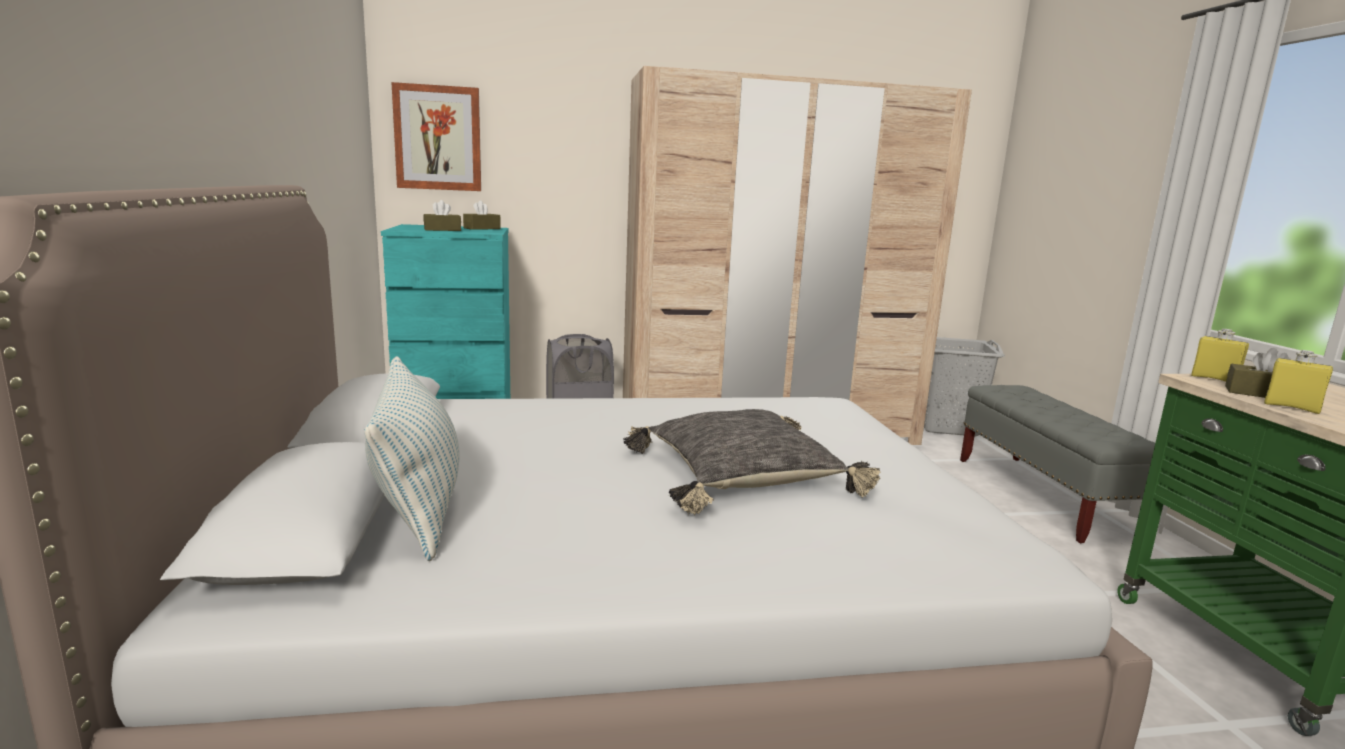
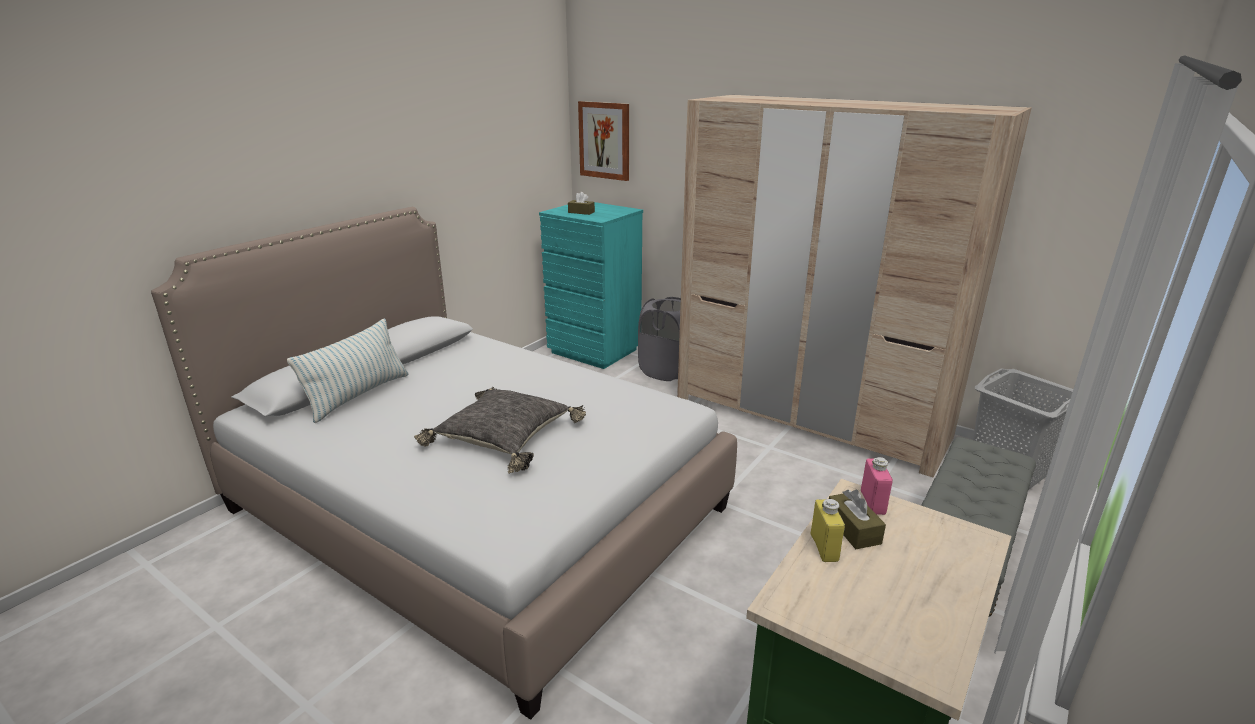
camera: 45 degrees right, 10 degrees up
(482, 228) = (616, 211): brown tissue box -> none
(1214, 379) = (872, 502): yellow bottle -> pink bottle

